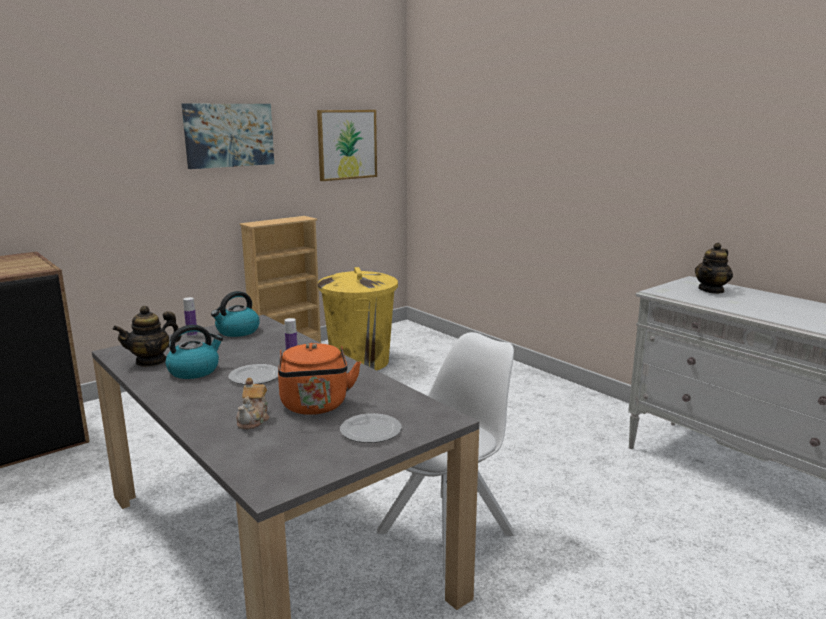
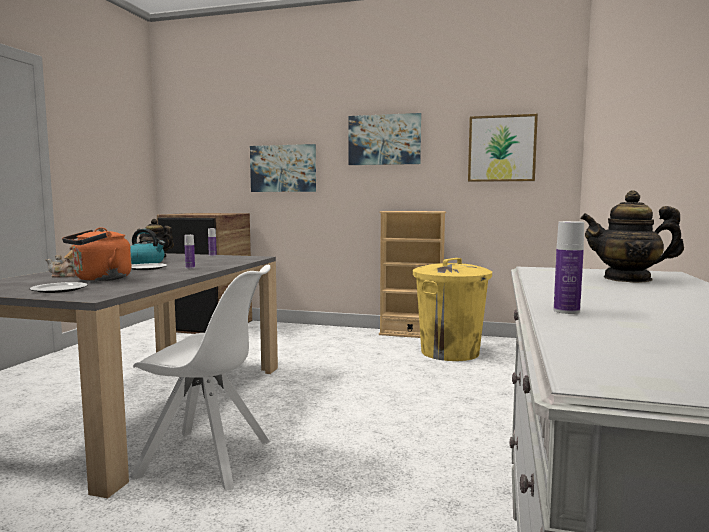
camera: 55 degrees right, 10 degrees down
(88, 178) = (283, 168): none -> picture
(237, 331) = (230, 258): kettle -> none
(800, 323) = (566, 311): none -> bottle

